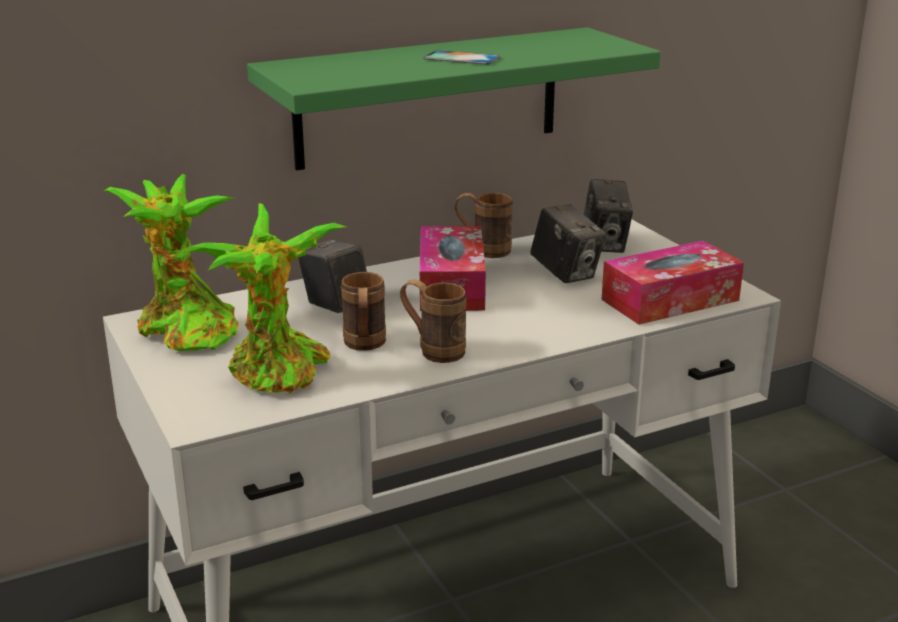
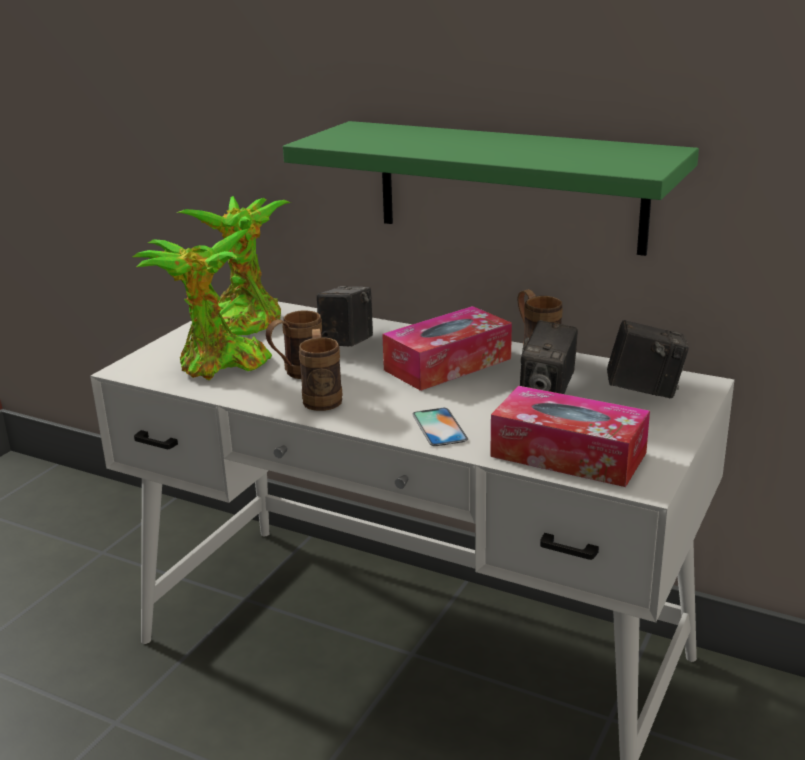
camera: 55 degrees right, 0 degrees up
(462, 58) = (477, 147): phone -> phone (439, 427)
(605, 244) = (644, 390): camera -> camera turned 135 degrees counterclockwise

